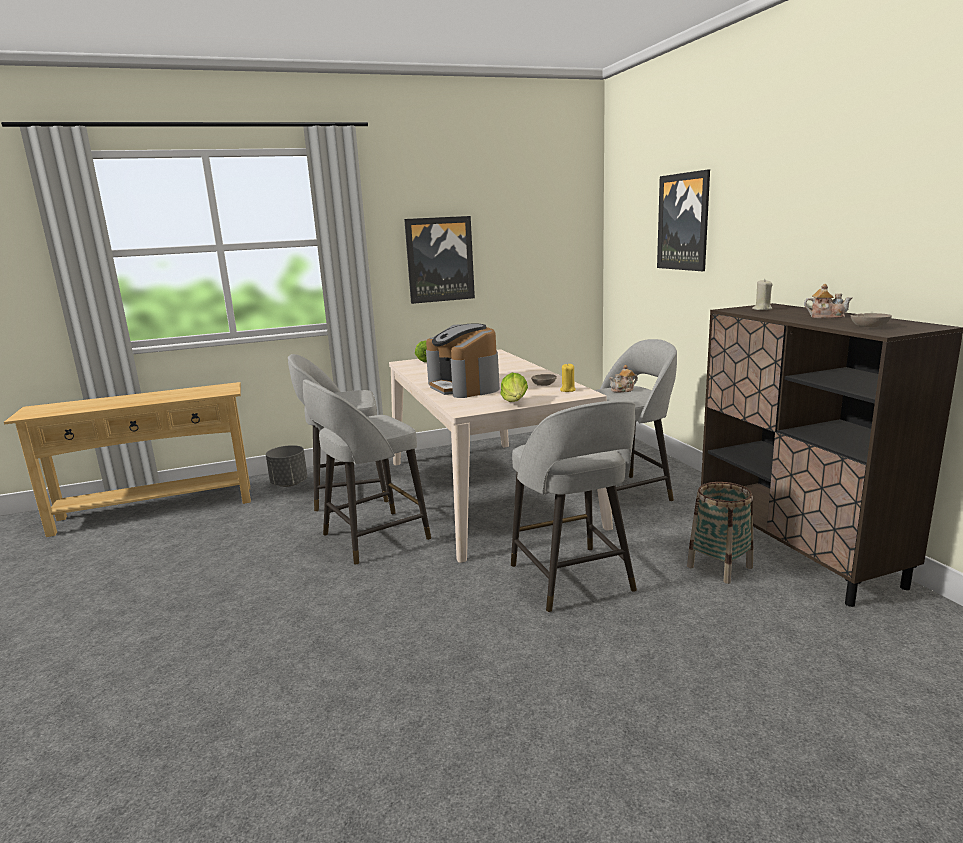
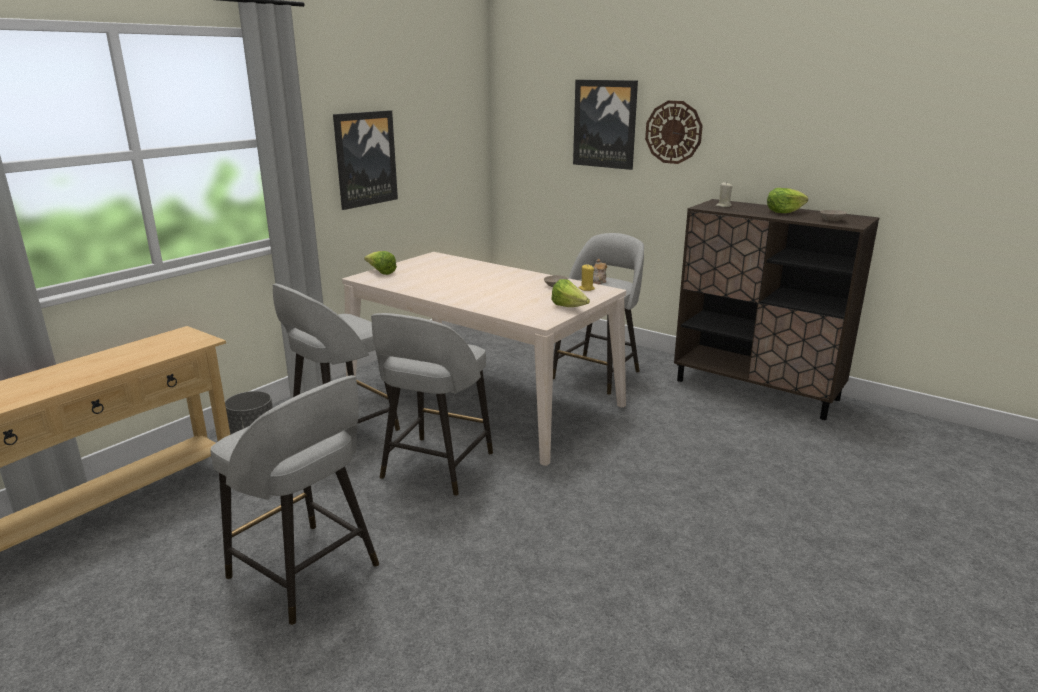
camera: 35 degrees left, 5 degrees up
(465, 387) = (488, 297): coffee machine -> none
(572, 580) = (649, 453): grey stool -> grey stool (306, 573)
(719, 567) = (728, 415): basket -> none
(741, 225) = (673, 132): none -> wall clock
(826, 316) = (784, 212): teapot -> lettuce

